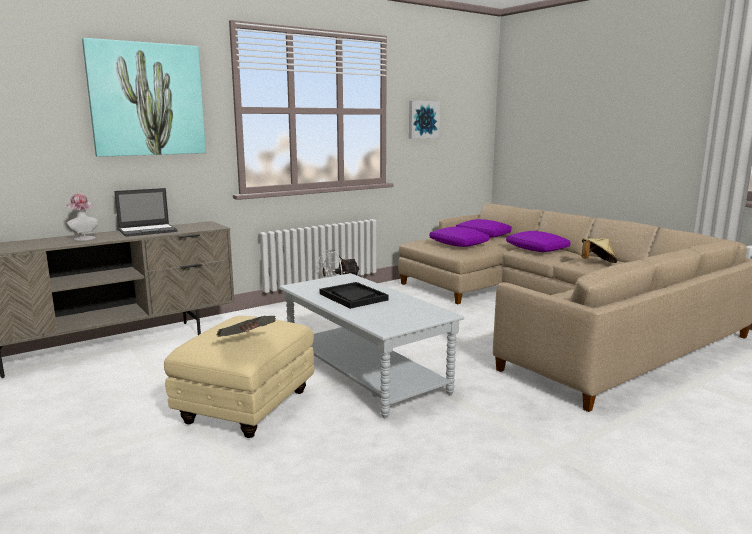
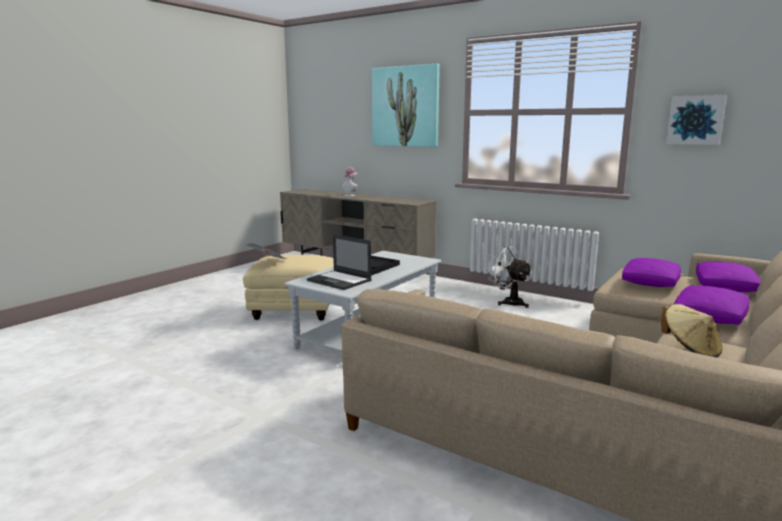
camera: 70 degrees right, 0 degrees up
(148, 230) = (384, 198): laptop -> laptop (340, 280)

